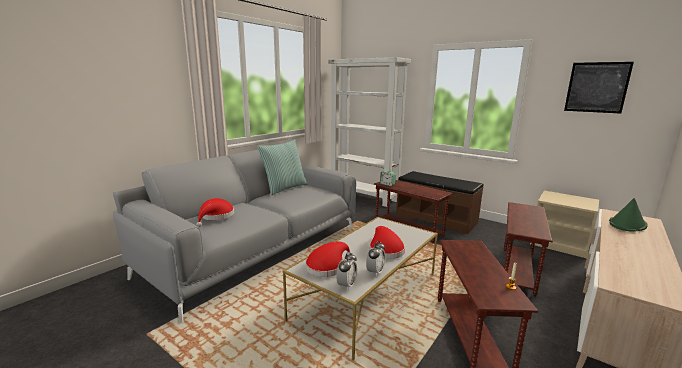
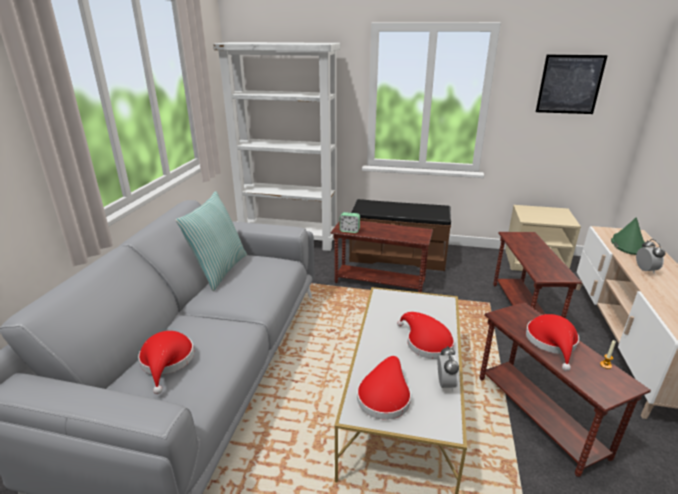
camera: 25 degrees left, 10 degrees up
(346, 285) = (433, 420): alarm clock -> alarm clock (645, 270)
(477, 265) = (552, 343): none -> red hat

